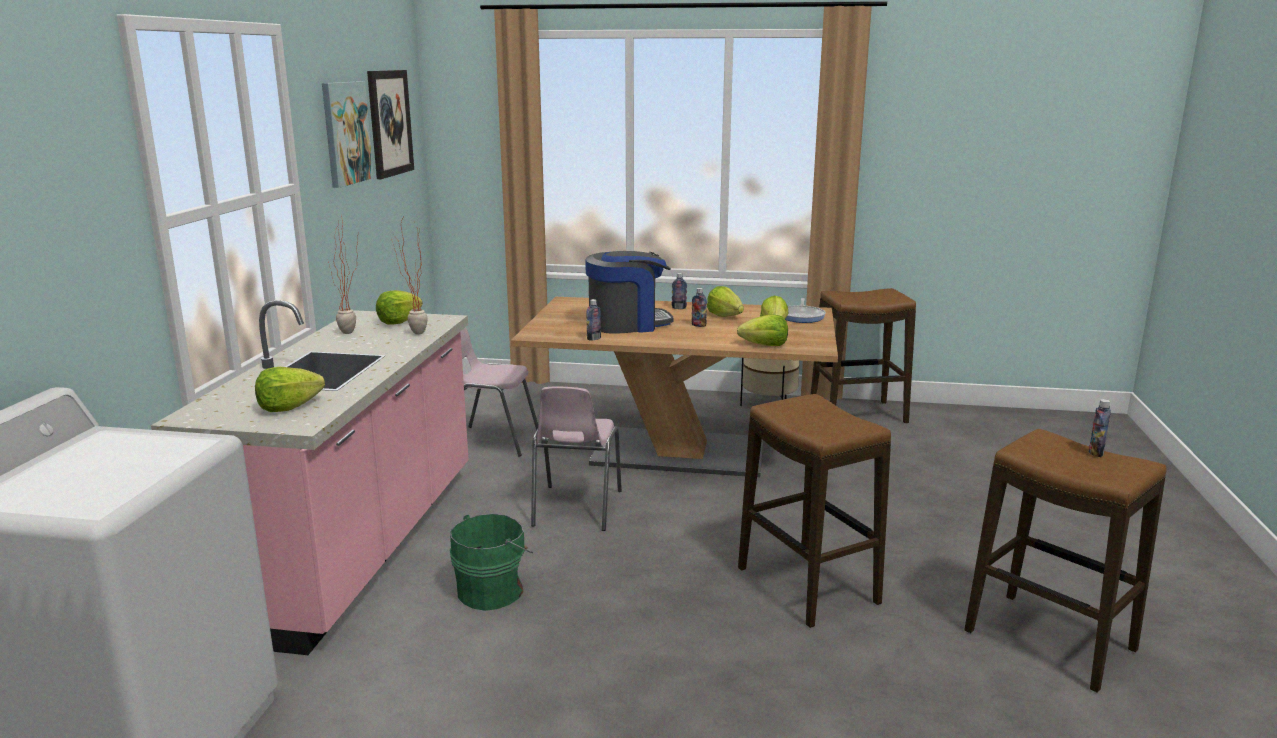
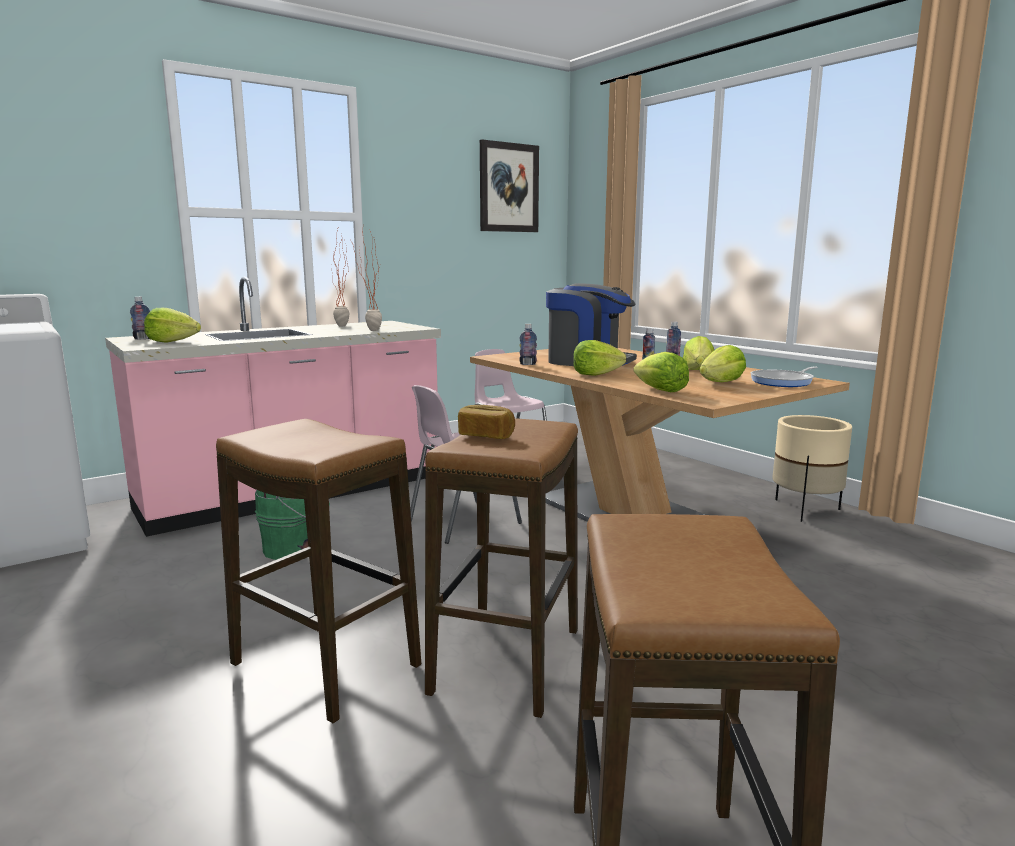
camera: 45 degrees right, 5 degrees down
(345, 133) = (438, 185): picture -> none
(399, 321) = (389, 326): lettuce -> lettuce (595, 374)
(805, 421) = (486, 436): none -> bread
(858, 415) = (912, 546): stool -> stool (326, 665)
(1096, 453) = (748, 568): bottle -> bottle (143, 338)

